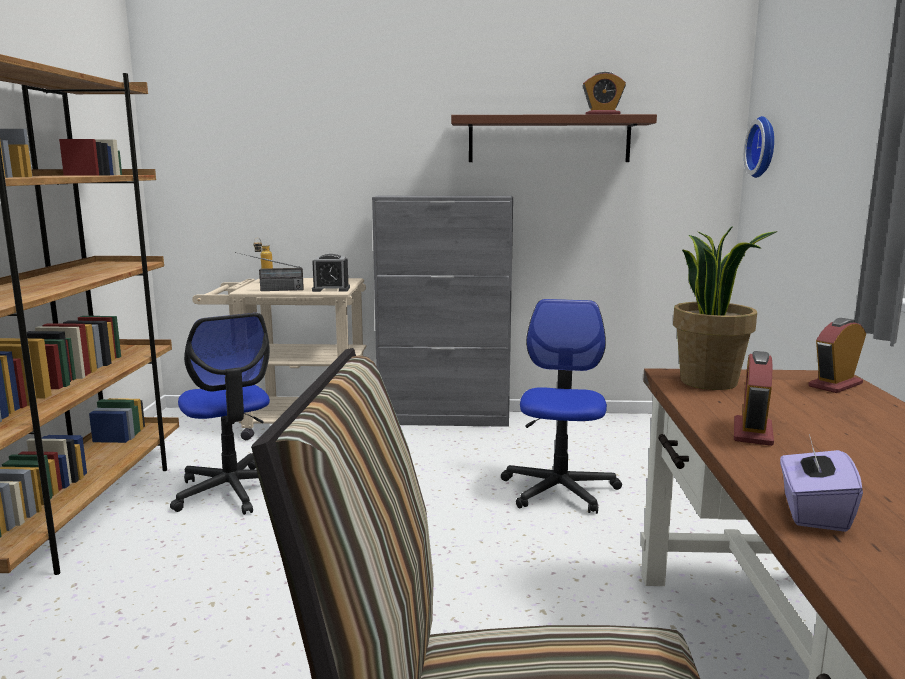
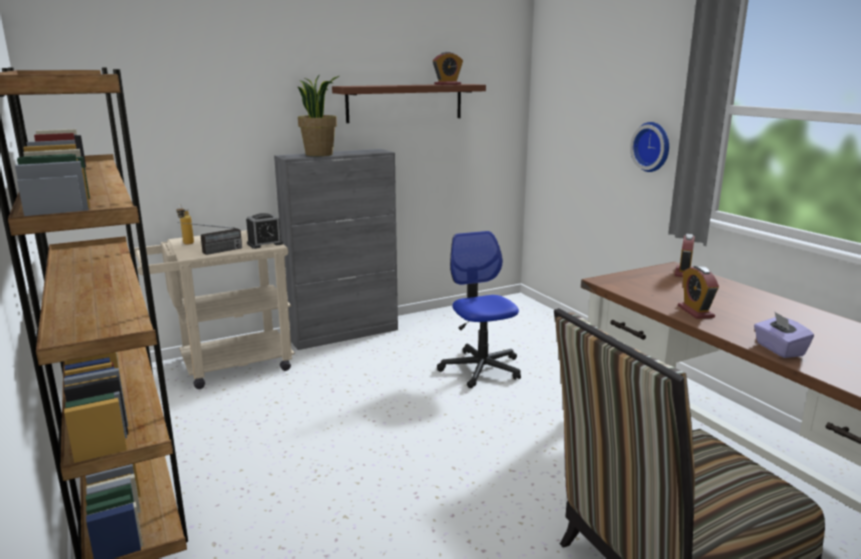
camera: 30 degrees left, 5 degrees up
(232, 491) = (247, 433): office chair -> none
(709, 382) = (628, 282): potted plant -> potted plant (319, 154)
(764, 147) = (553, 108): wall clock -> wall clock (653, 146)

